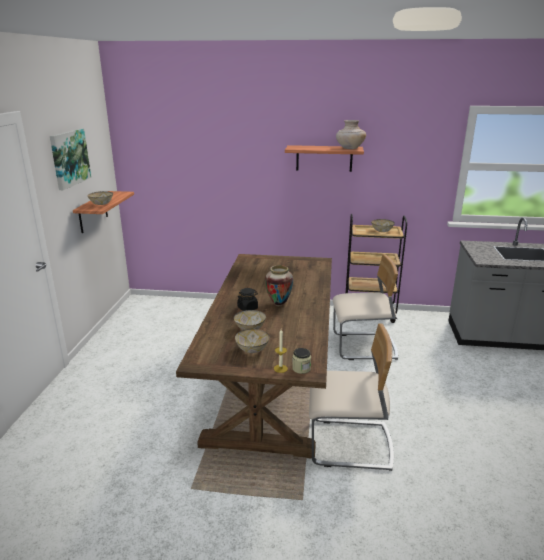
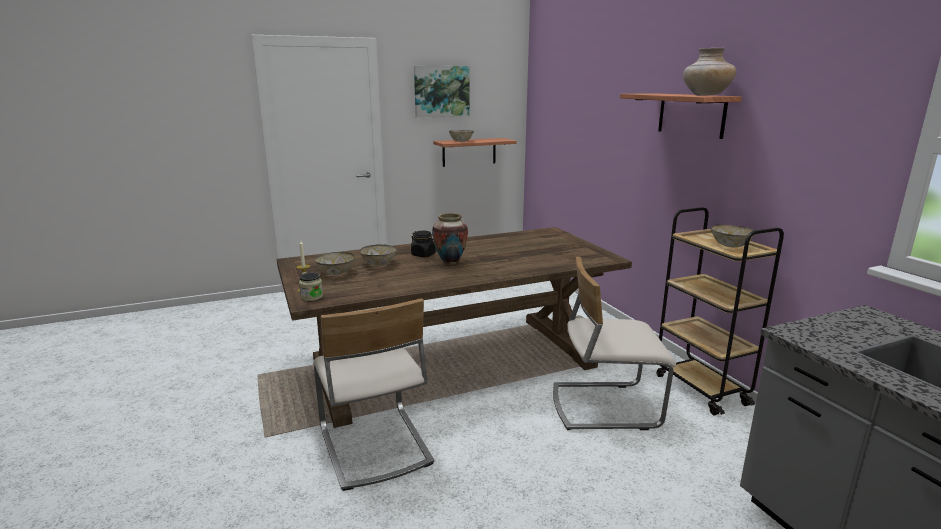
camera: 60 degrees right, 5 degrees down
(364, 347) = (604, 406): beige chair -> beige chair turned 120 degrees clockwise

